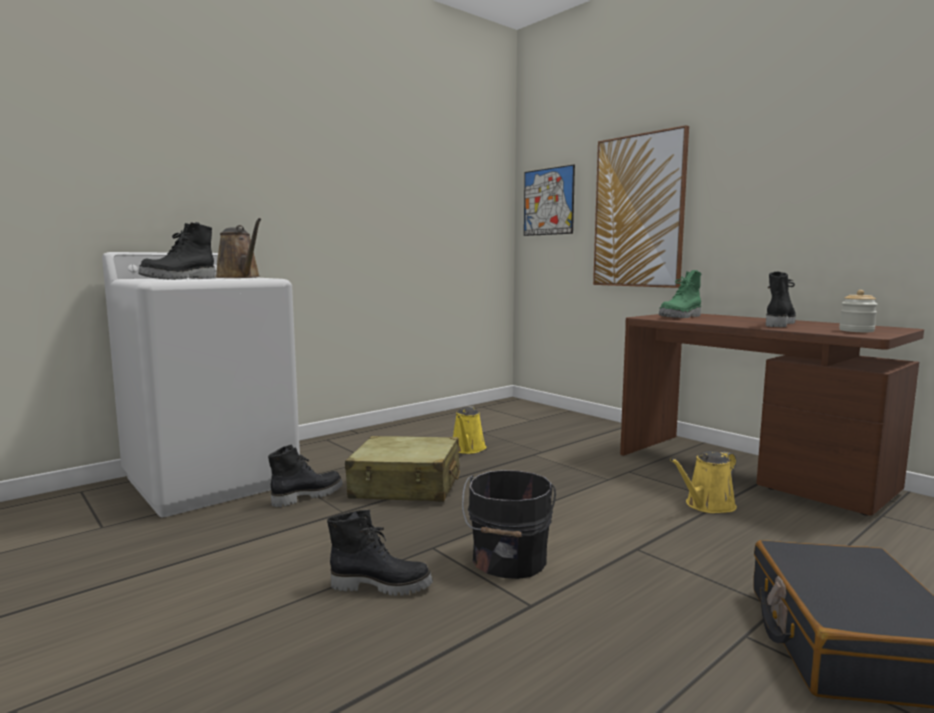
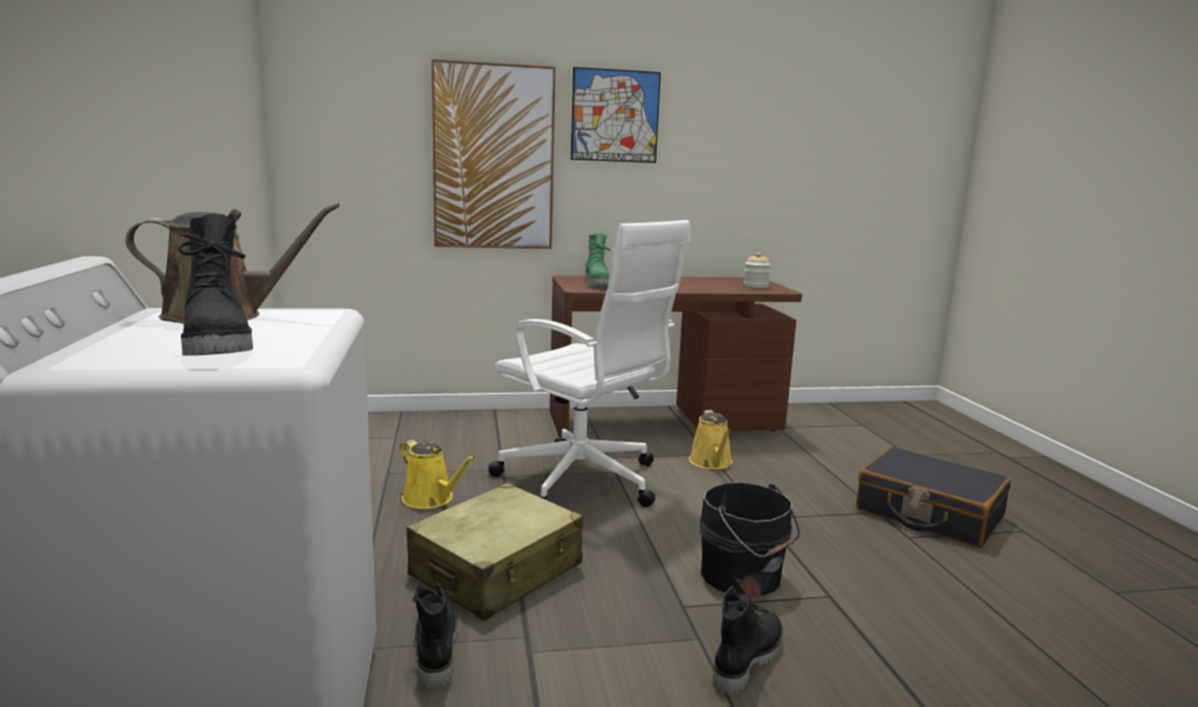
camera: 60 degrees left, 5 degrees up
(548, 201) = (341, 128): picture -> picture (615, 116)
(568, 475) = (583, 482): none -> white office chair
(778, 324) = (690, 284): black boot -> none

